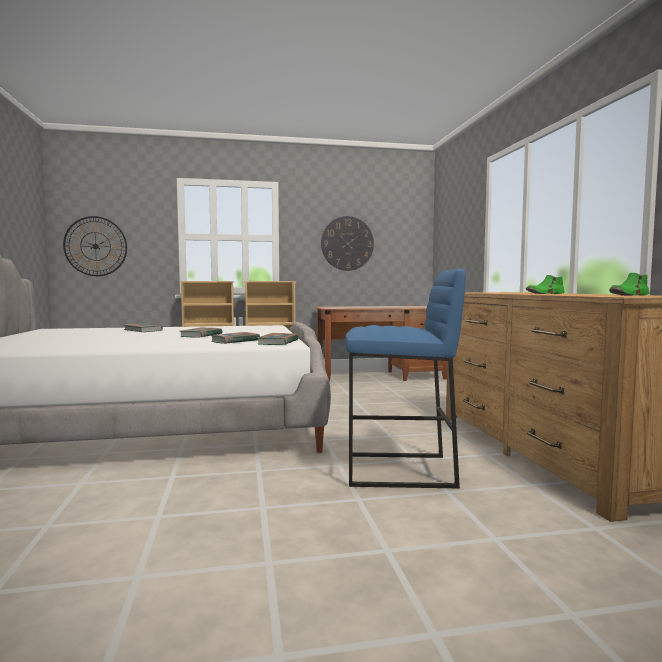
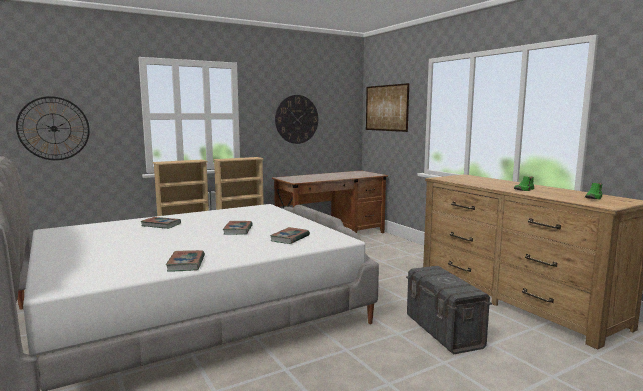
camera: 20 degrees left, 5 degrees up
(278, 342) = (328, 237): book -> book (186, 264)
(399, 471) = (443, 331): blue stool -> grey storage box
(451, 227) = (386, 108): none -> picture

